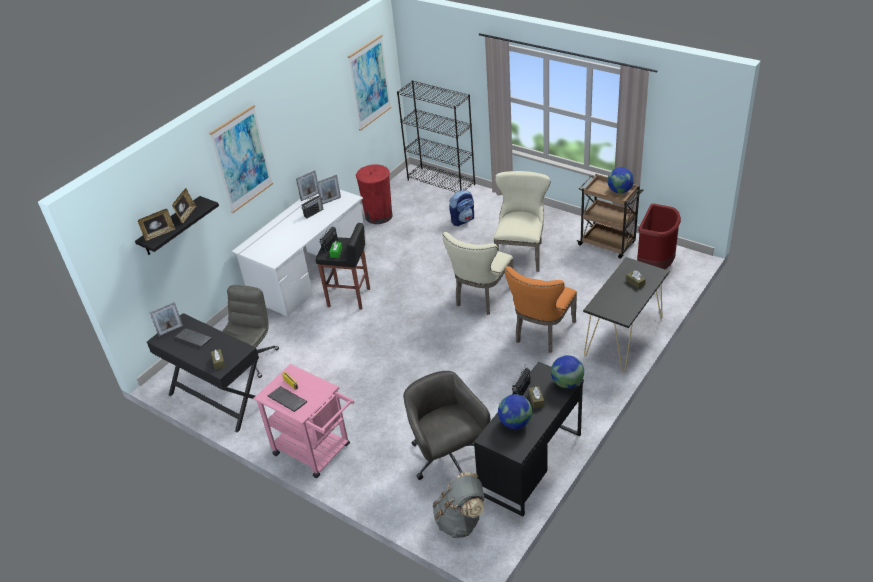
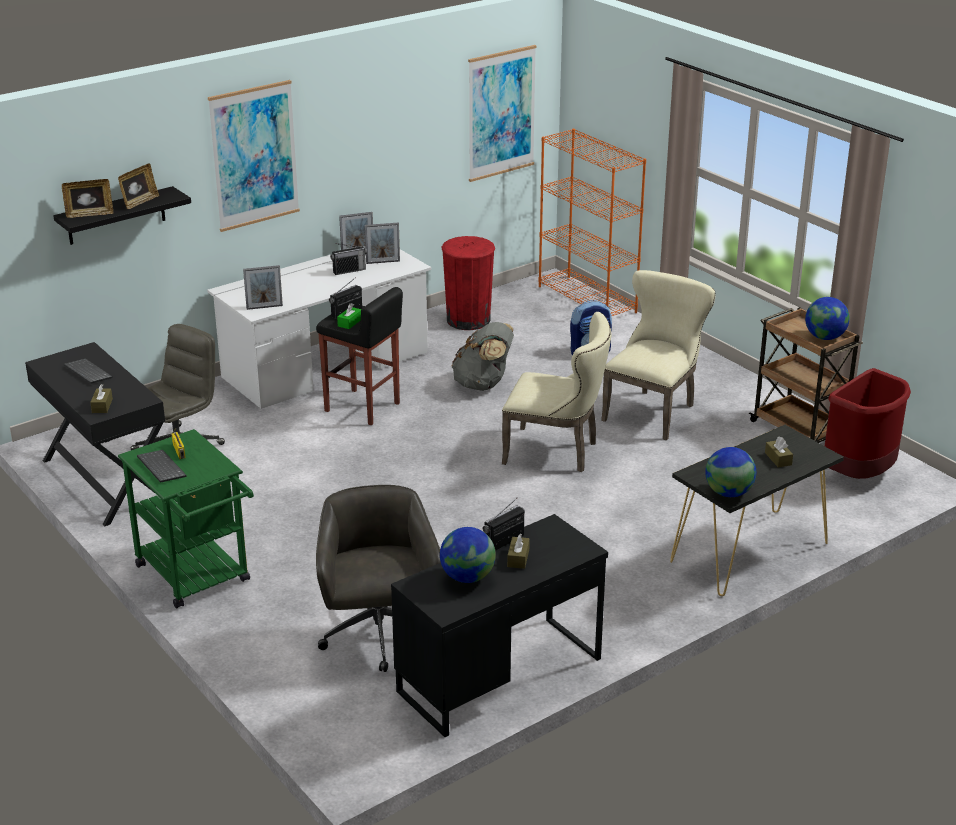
camera: 15 degrees right, 10 degrees down
(171, 331) = (64, 357): picture frame -> picture frame (264, 307)
(317, 452) = (198, 578): pink cart -> green cart
(441, 182) = (587, 299): black bookcase -> orange bookcase
(461, 521) = (348, 717): grey backpack -> grey backpack (483, 384)
(481, 298) = (556, 452): beige chair -> beige chair turned 120 degrees counterclockwise
(542, 334) = (621, 518): orange chair -> none
(567, 383) = (579, 550): globe -> globe (728, 493)

